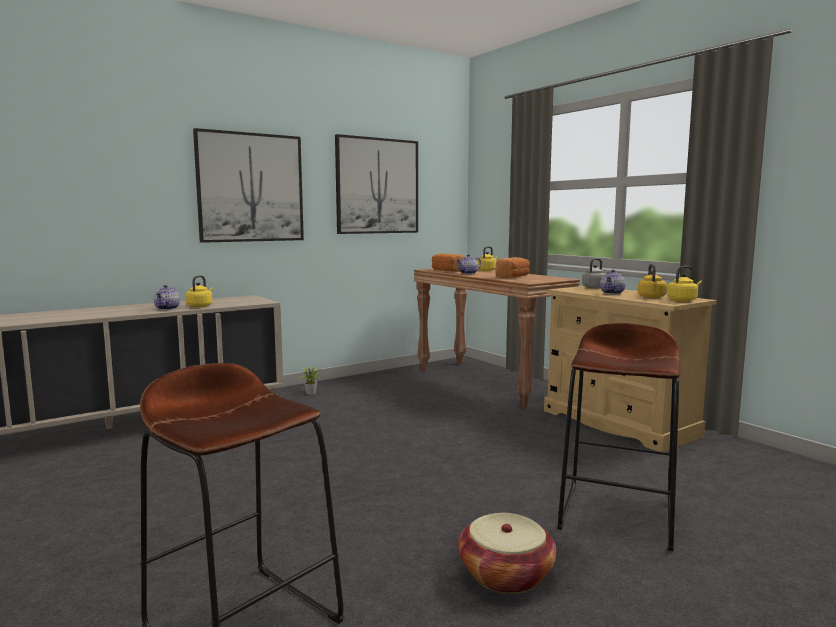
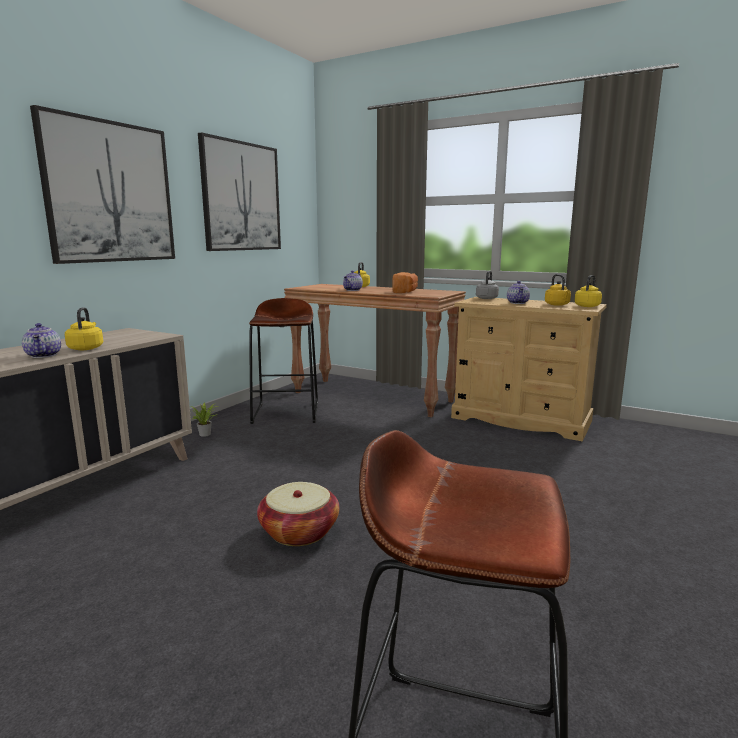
camera: 25 degrees left, 5 degrees up
(447, 271) = (324, 288): bread -> none
(506, 575) = (618, 596): basket -> basket (299, 531)
(617, 515) = (622, 507): brown stool -> brown stool (286, 413)

